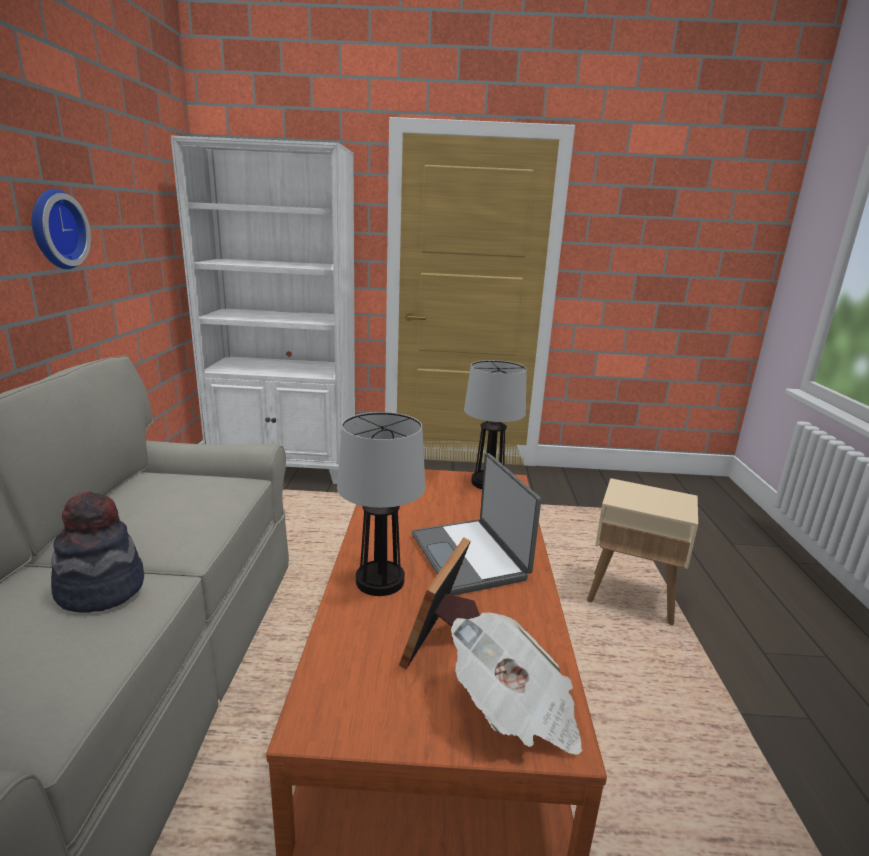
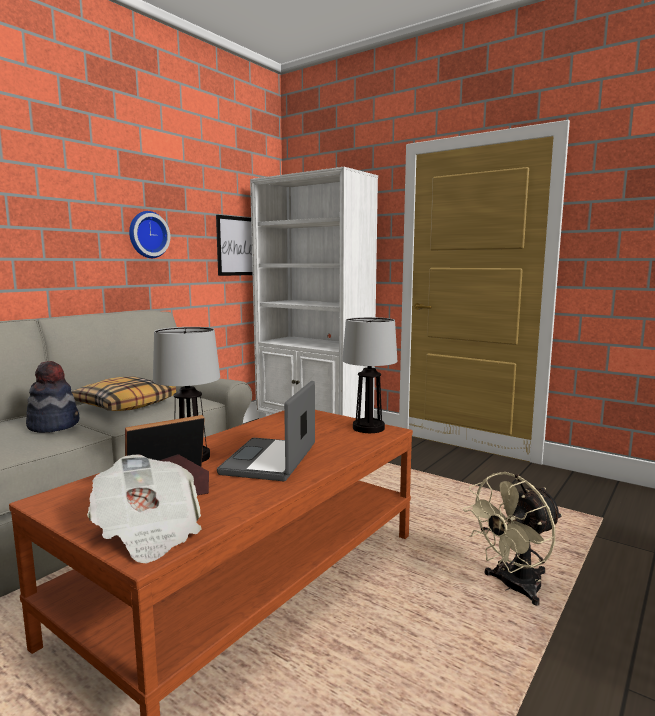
camera: 35 degrees right, 10 degrees down
(149, 518) = (124, 405): none -> pillow
(159, 237) = (238, 246): none -> picture
(632, 598) = (513, 588): beige side table -> beige fan

